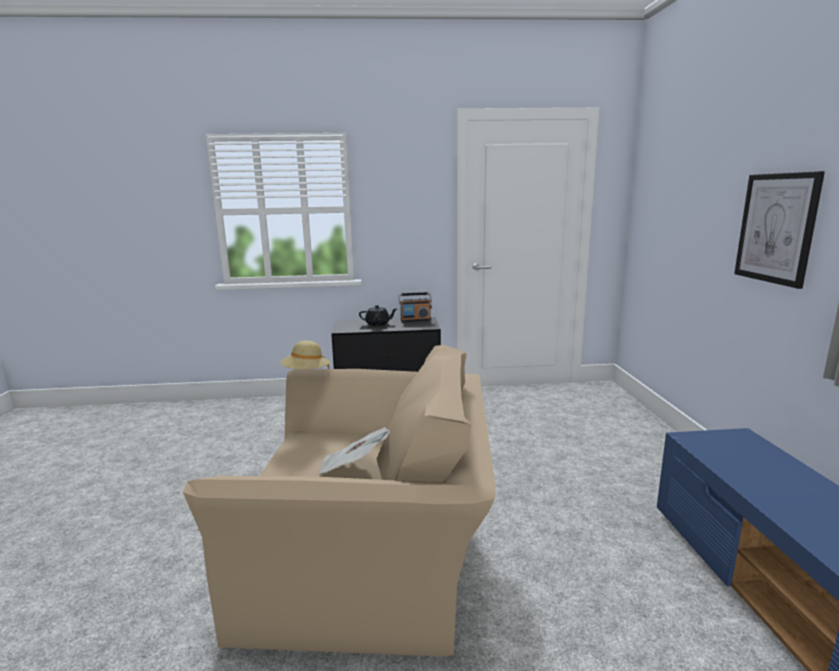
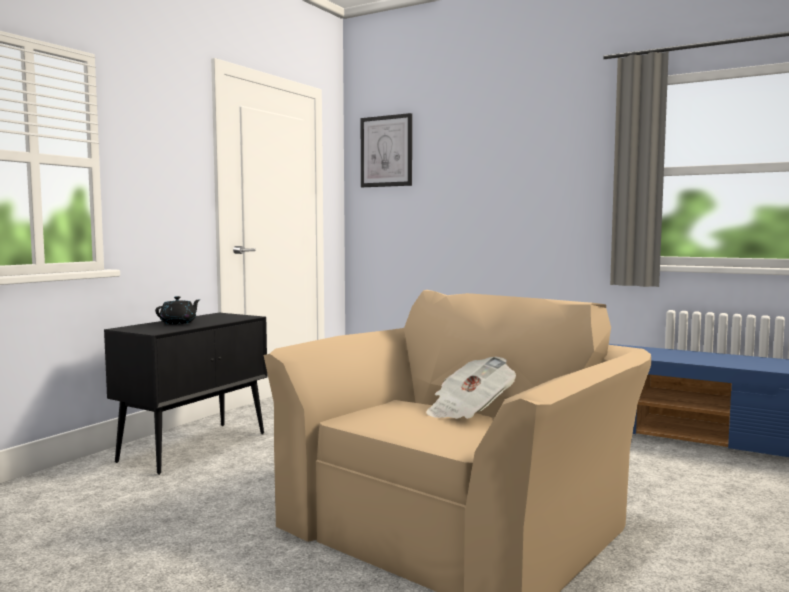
camera: 55 degrees left, 10 degrees down
(306, 373) = (307, 346): beige hat -> none
(415, 320) = (209, 316): radio -> none
(776, 228) = (535, 193): picture -> picture (386, 151)

